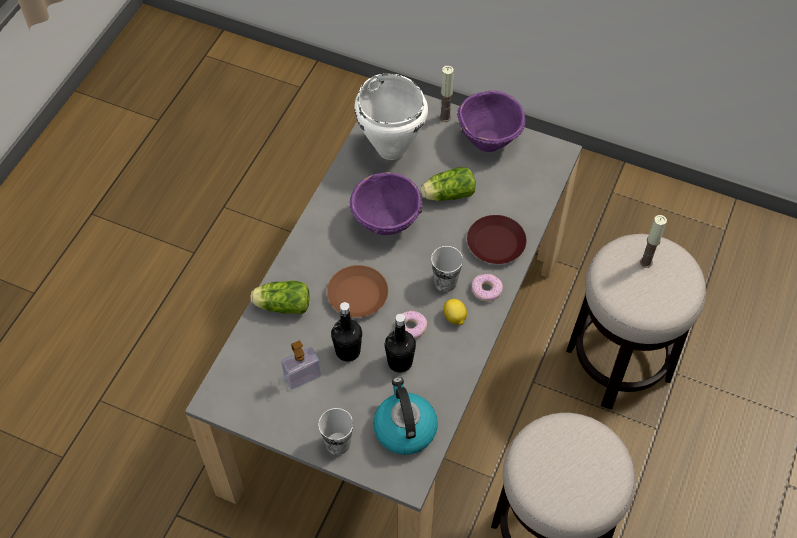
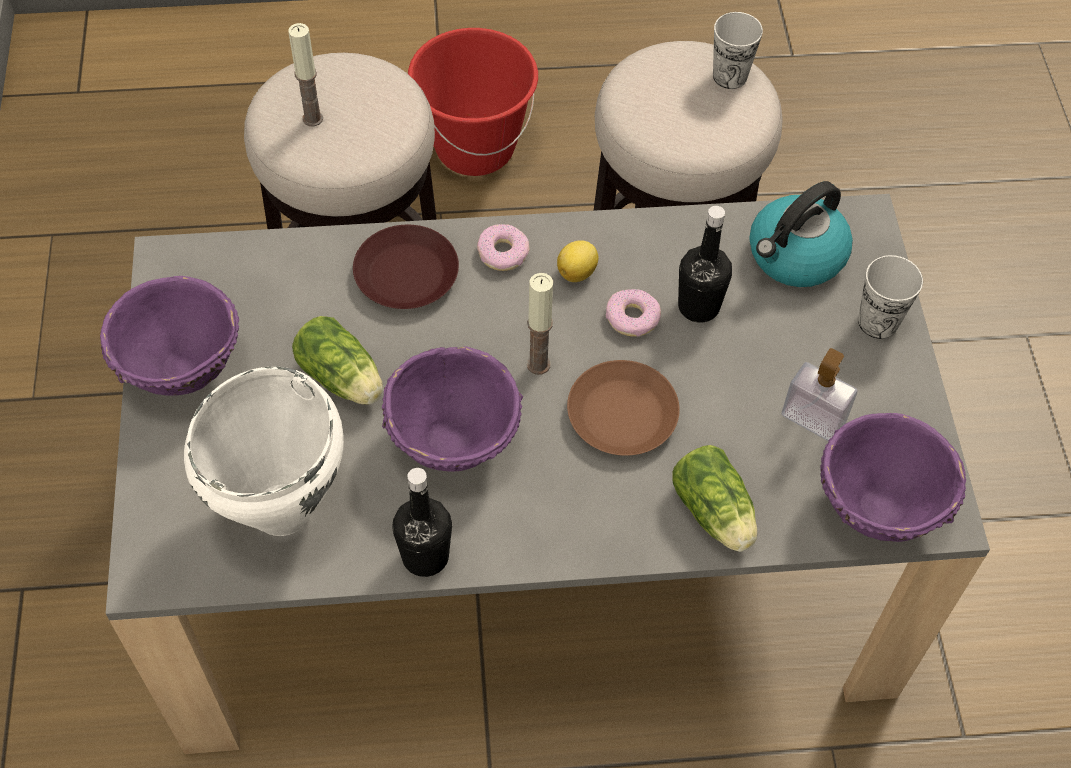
camera: 120 degrees left, 0 degrees up
(238, 374) = (876, 508): none -> purple bowl
(348, 351) = (728, 380): black bottle -> black bottle (425, 556)
(445, 117) = (160, 457): candle -> candle (538, 364)
(445, 282) = (521, 309): cup -> cup (730, 76)
(706, 474) = (474, 147): none -> red bucket

